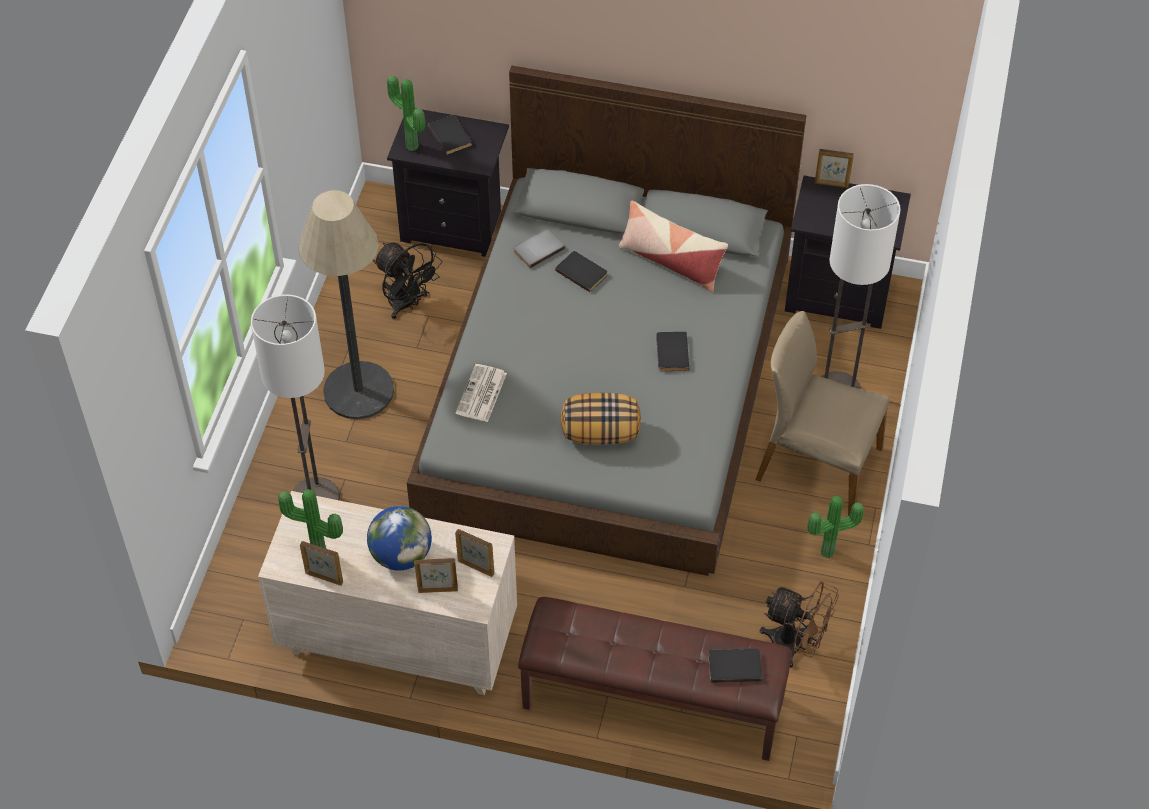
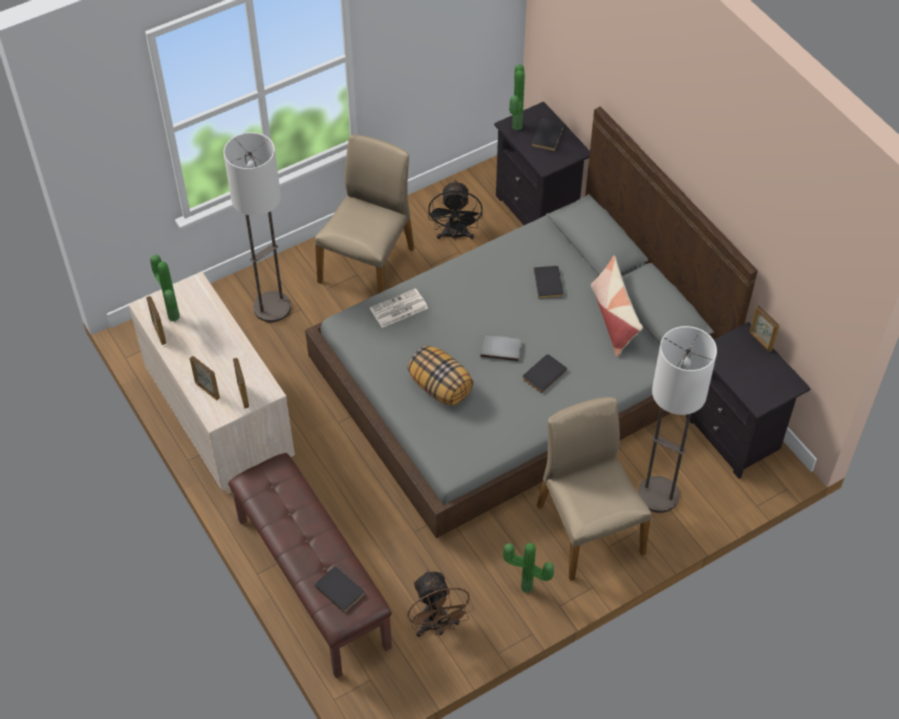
camera: 45 degrees right, 0 degrees up
(358, 390) = (368, 265): floor lamp -> beige chair
(401, 555) = (212, 355): globe -> none
(537, 249) = (539, 249): grey book -> grey book (501, 348)

